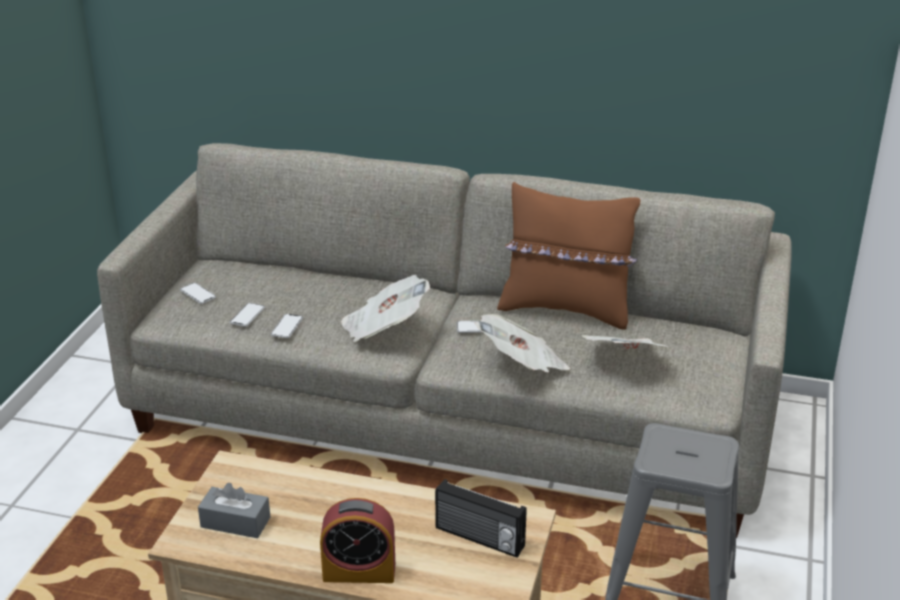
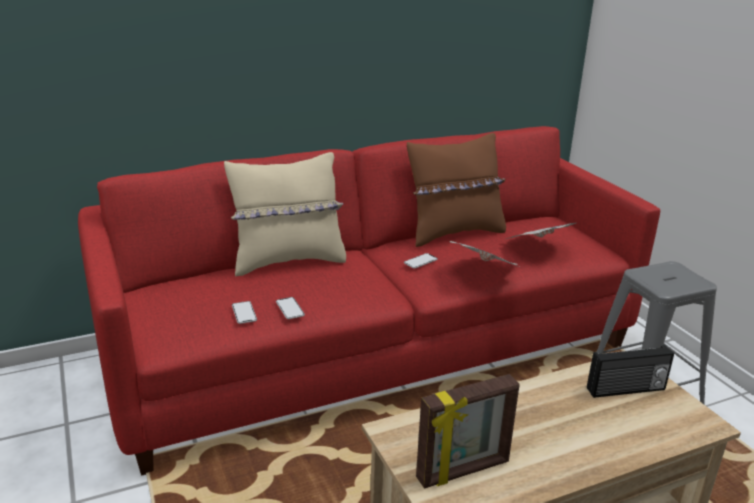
camera: 40 degrees left, 5 degrees down
(198, 294) = (173, 314): phone -> none
(235, 522) = (463, 471): grey tissue box -> picture frame
(354, 279) = (288, 261): none -> beige pillow
(359, 571) = (601, 455): alarm clock -> none
(384, 328) = (363, 283): newspaper -> none
(451, 414) = (374, 350): grey sofa -> red sofa

